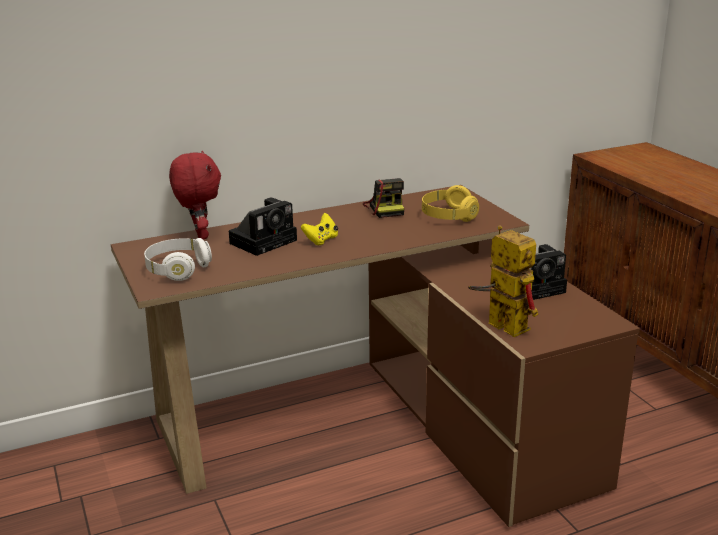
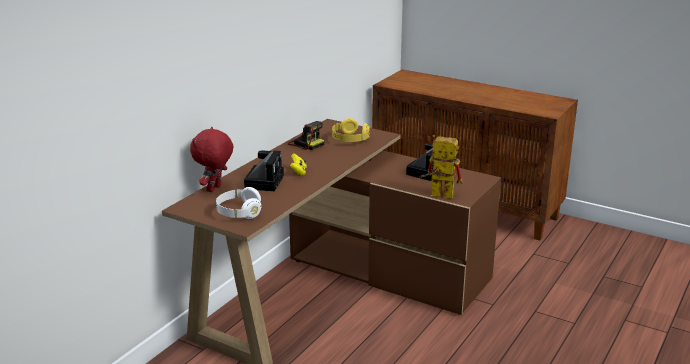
camera: 35 degrees left, 0 degrees up
(199, 235) = (215, 189): red plush toy -> red plush toy turned 105 degrees counterclockwise

